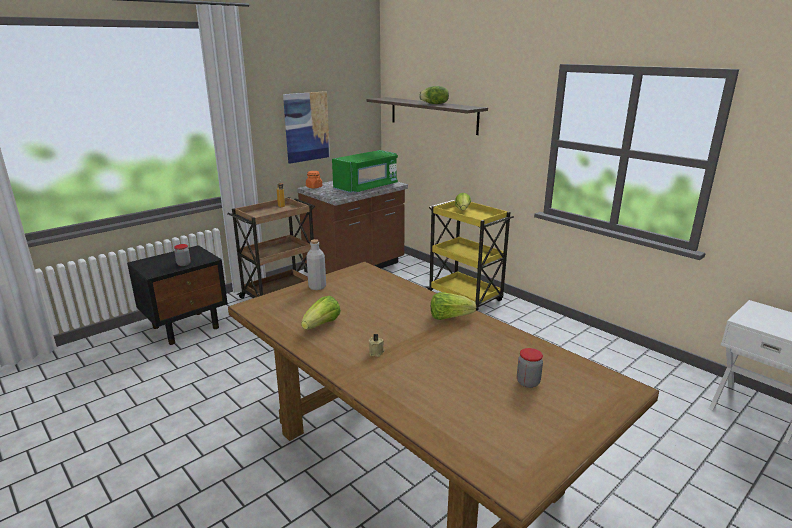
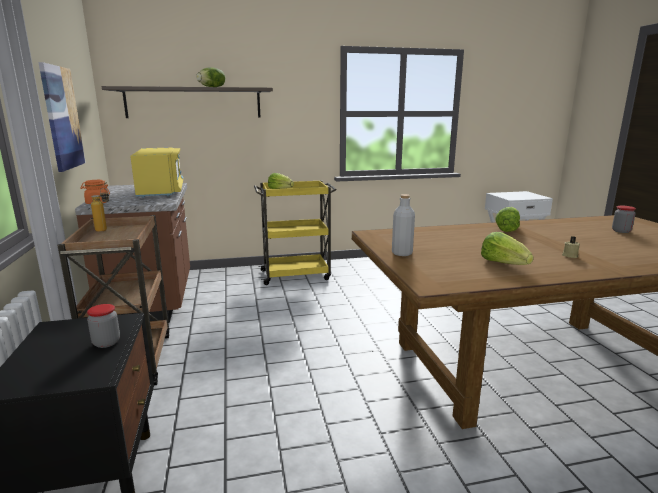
camera: 60 degrees left, 5 degrees down
(367, 187) = (161, 191): green microwave -> yellow microwave

